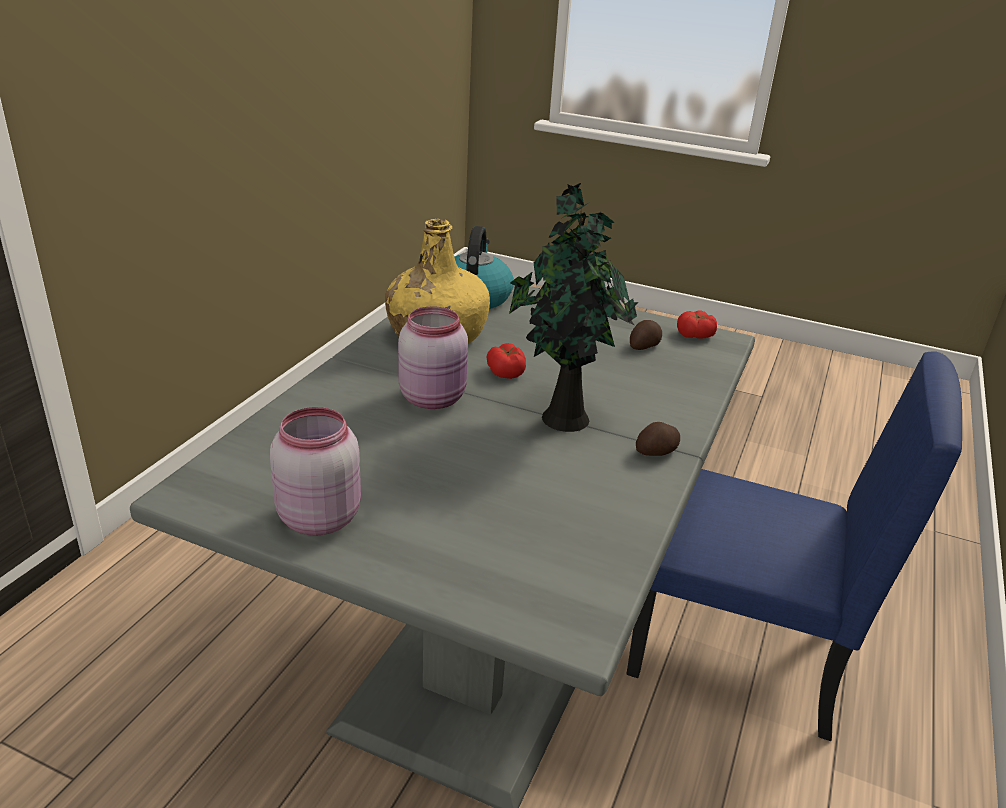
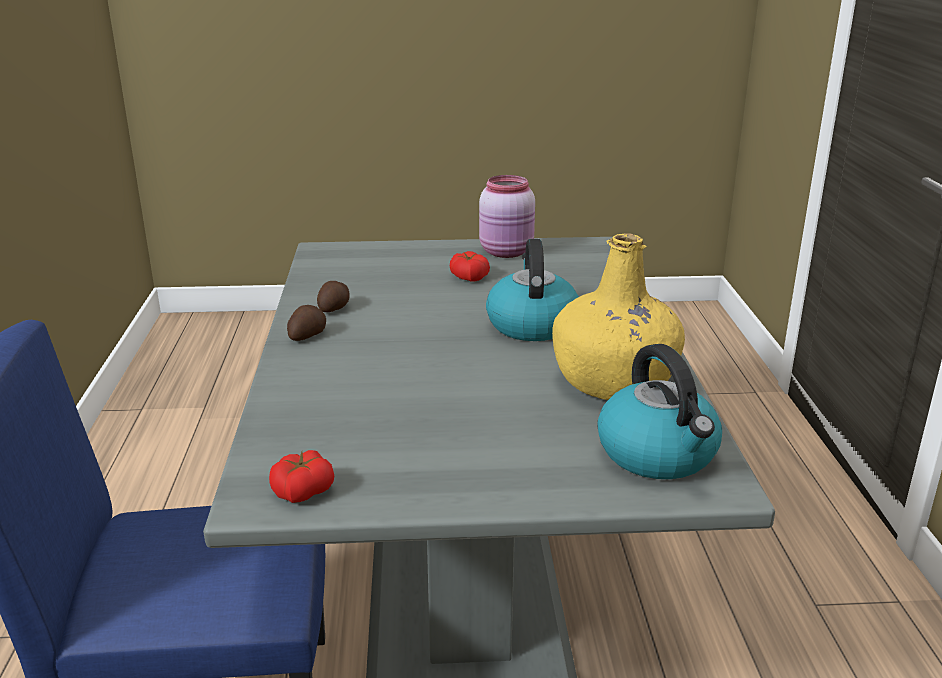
camera: 155 degrees right, 5 degrees down
(434, 398) = (531, 324): pink jar -> kettle
(506, 372) = (498, 364): tomato -> tomato (469, 277)
(561, 417) = (408, 339): potted plant -> none
(643, 346) = (370, 446): potato -> potato (335, 308)

